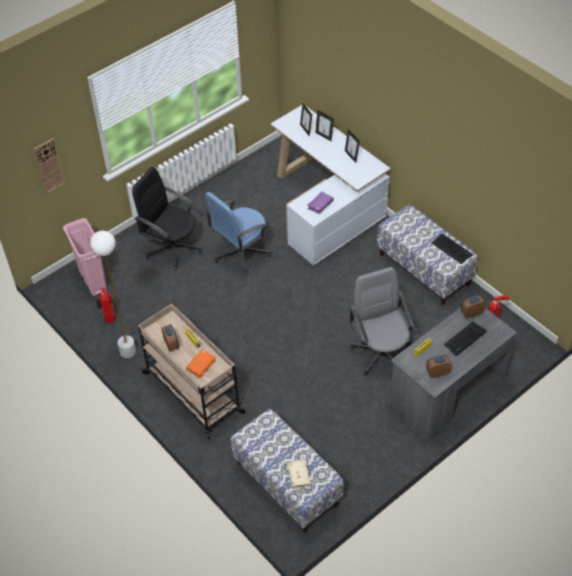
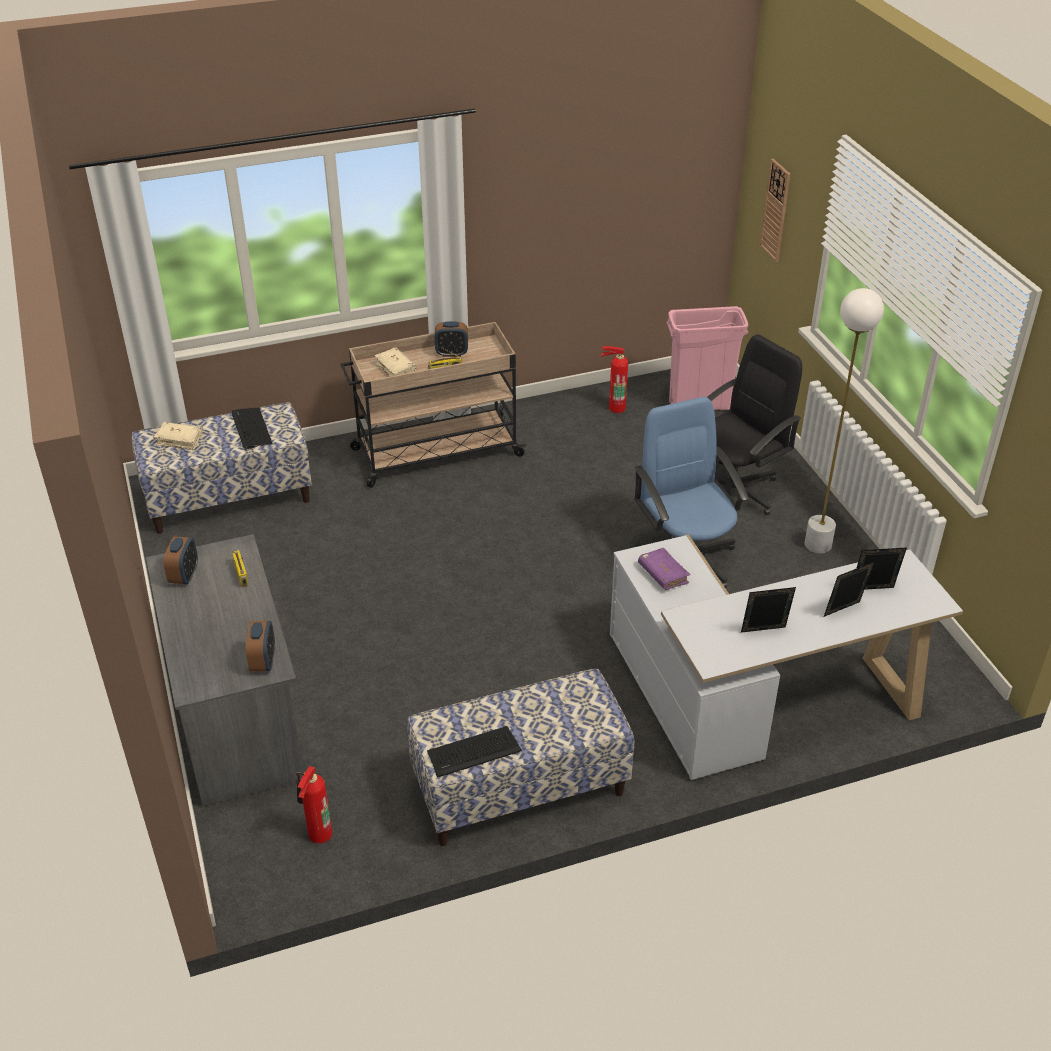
camera: 110 degrees right, 10 degrees down
(127, 352) = (546, 412): white floor lamp -> white floor lamp (817, 544)
(201, 366) = (396, 369): orange book -> beige book
(381, 352) = (371, 661): grey office chair -> none
(465, 339) = (219, 632): keyboard -> keyboard (251, 429)

